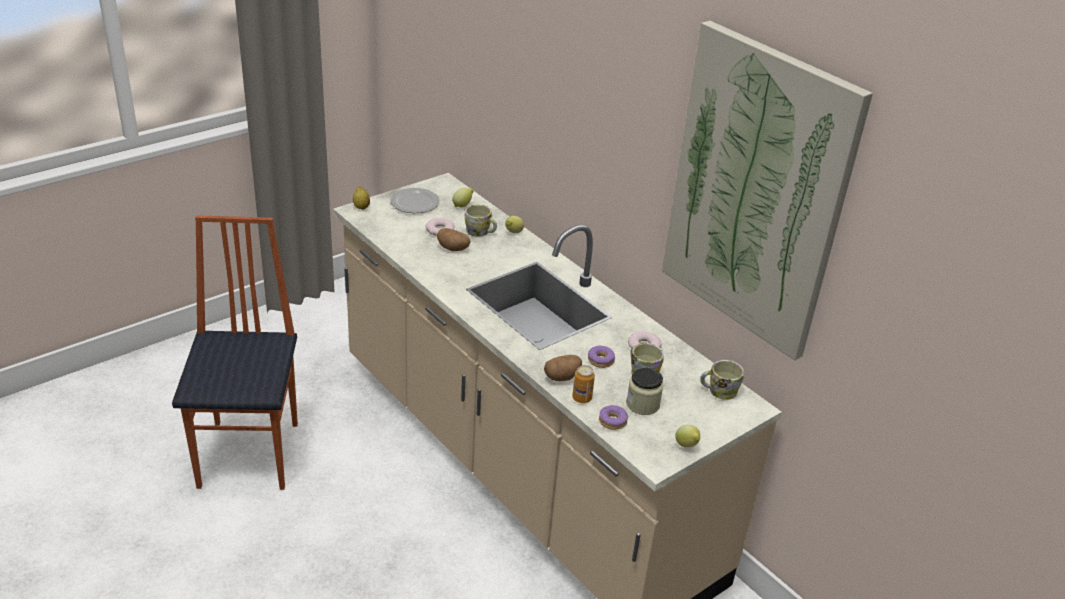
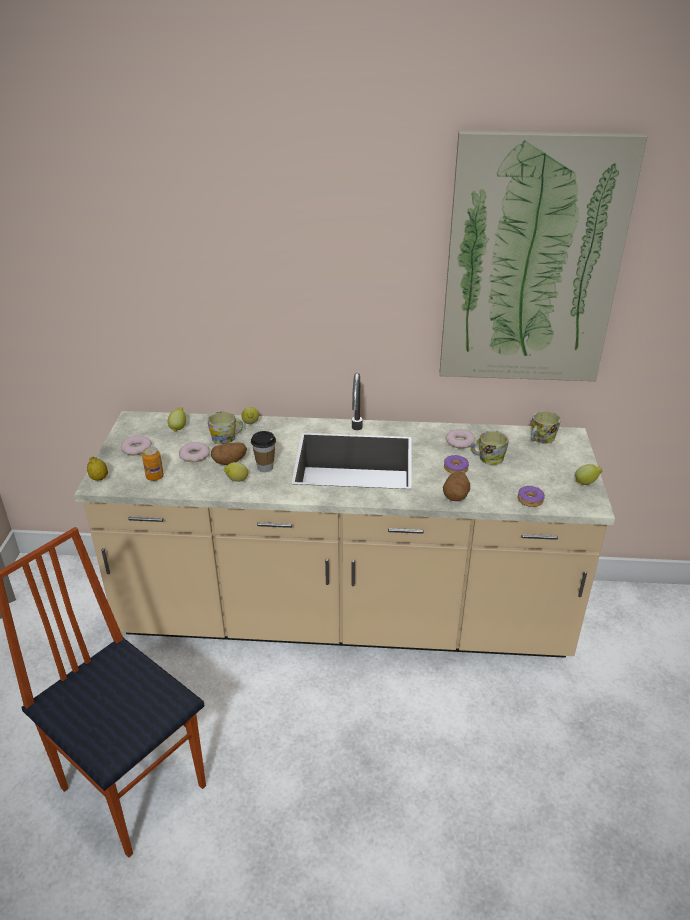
camera: 45 degrees left, 0 degrees up
(414, 203) = (136, 448): plate -> donut
(435, 263) = (236, 481): none -> lemon
(469, 267) = (265, 467): none -> cup
(582, 398) = (489, 500): can -> can (155, 477)
(642, 404) = (524, 477): jar -> none

